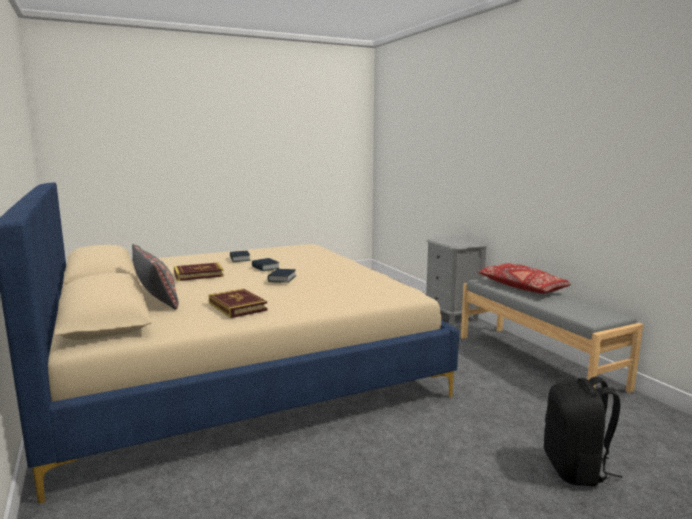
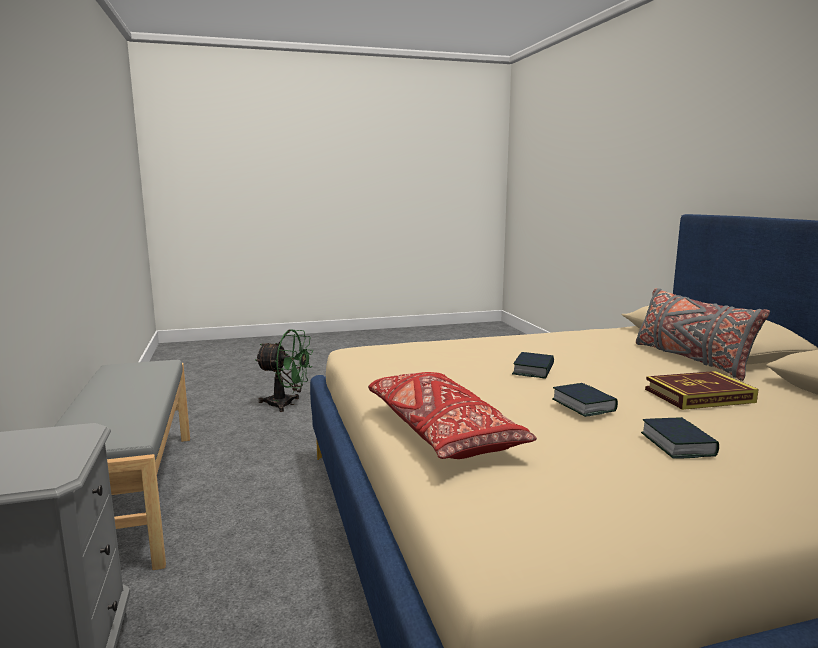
camera: 170 degrees left, 0 degrees up
(237, 306) = (568, 343): book -> none
(522, 288) = (106, 414): red pillow -> red pillow (440, 432)
(575, 469) = (286, 404): black backpack -> green fan

